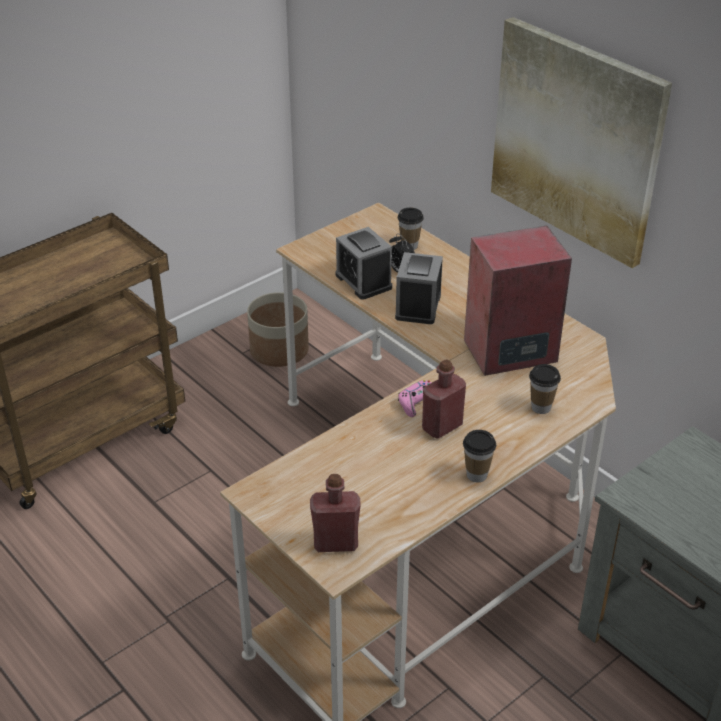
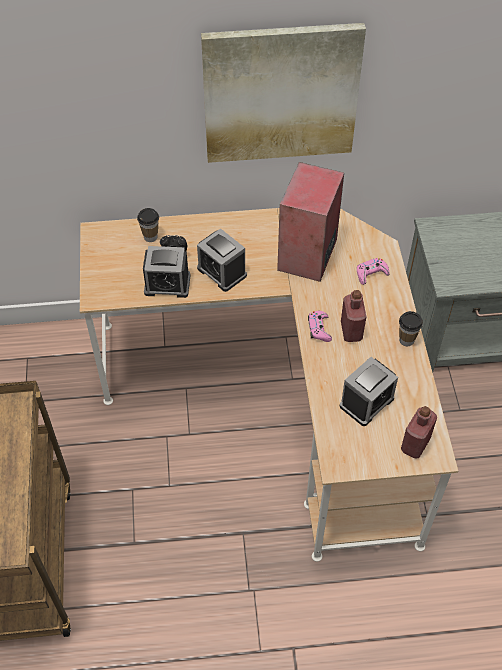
camera: 55 degrees left, 15 degrees up
(279, 350) = (44, 377): planter -> none
(357, 479) = (366, 402): none -> alarm clock
(541, 407) = (371, 273): cup -> pink game controller

